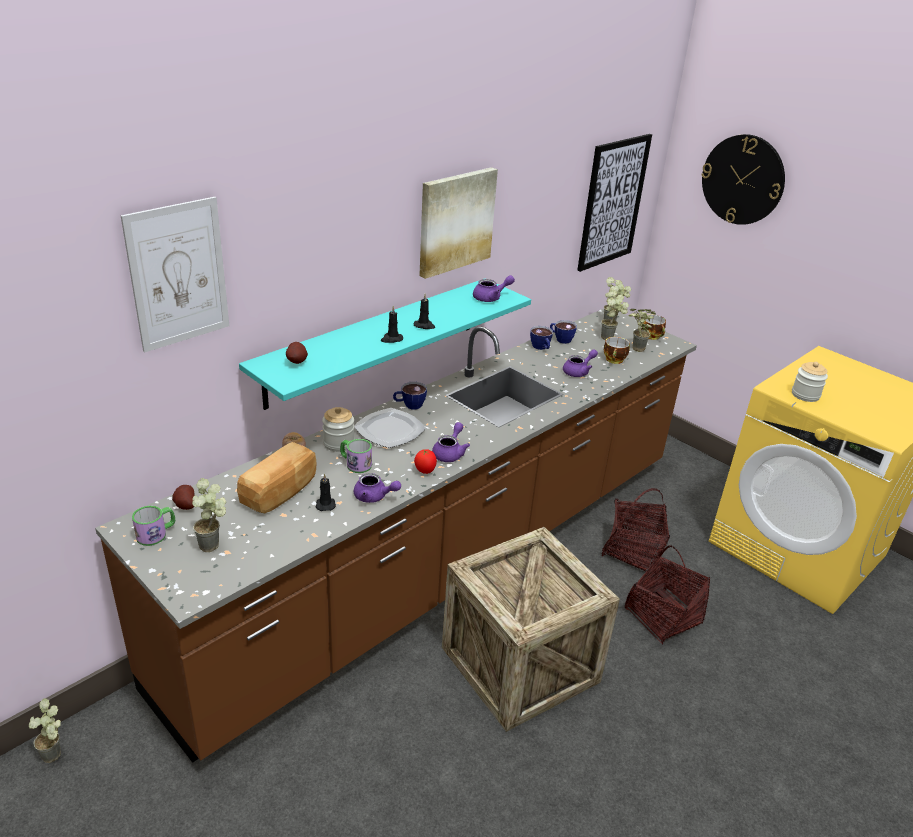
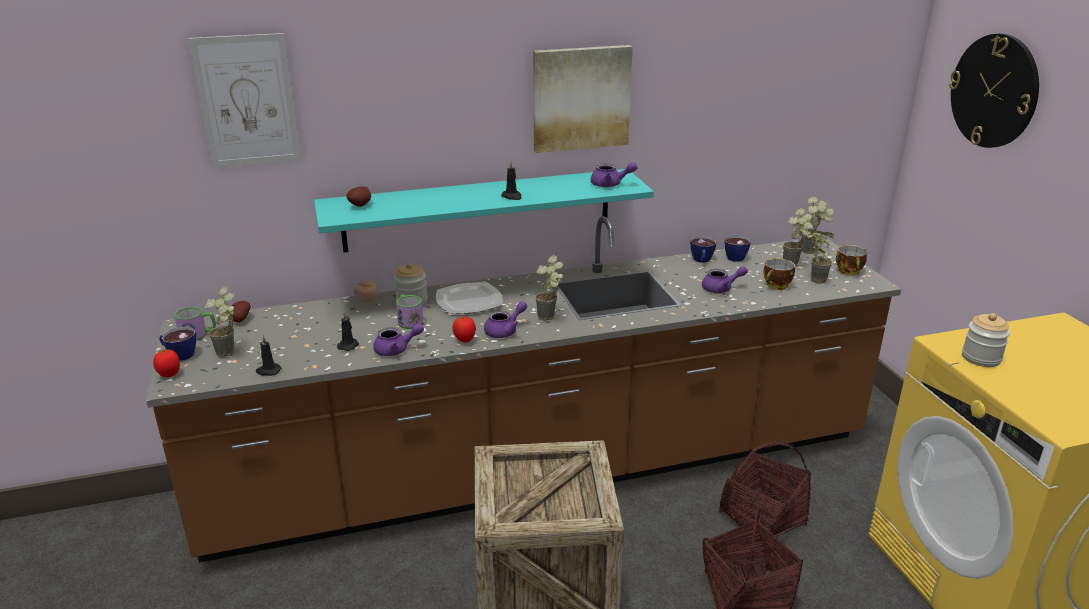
camera: 30 degrees right, 5 degrees down
(57, 756) = (114, 520): potted plant -> potted plant (550, 318)
(174, 587) = (169, 375): none -> tomato
(281, 492) = (323, 328): bread -> none
(374, 497) = (396, 350): purple teapot -> purple teapot turned 60 degrees counterclockwise
(391, 339) = (466, 202): black candle -> black candle (268, 371)
(409, 405) = (509, 284): cup -> cup (179, 354)
(613, 202) = (827, 110): picture -> none

